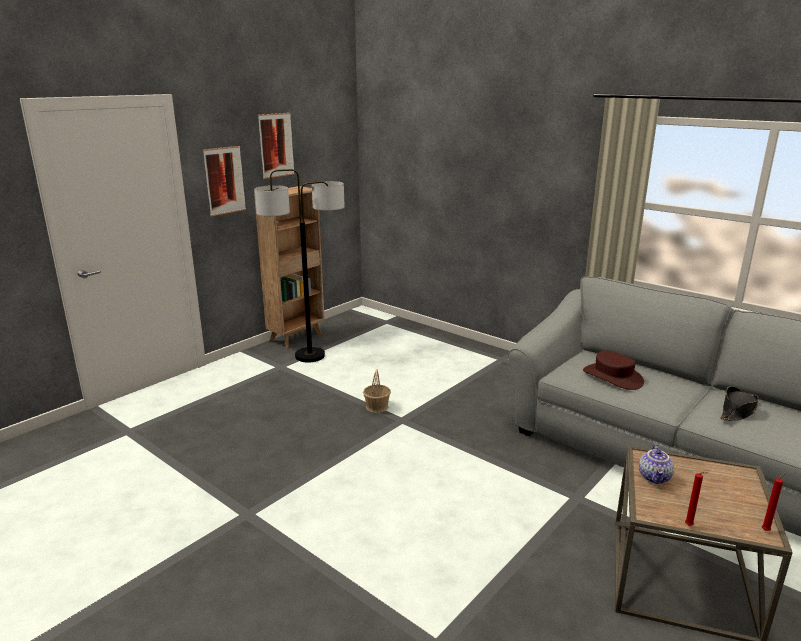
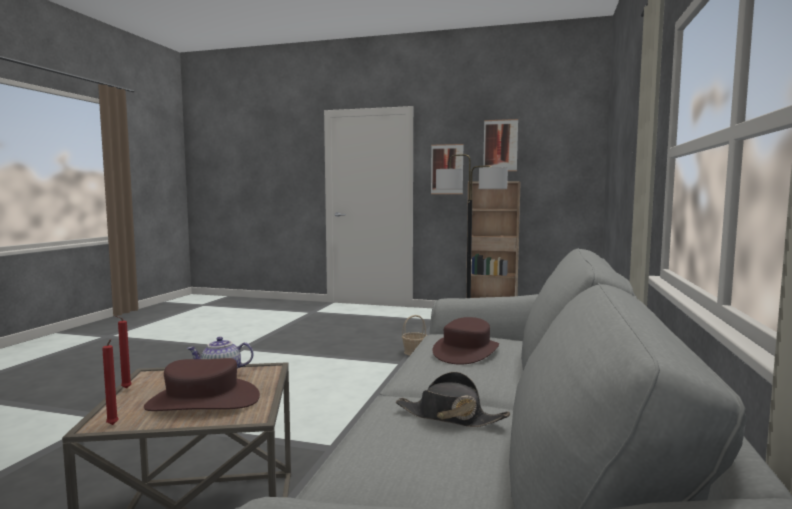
camera: 65 degrees right, 15 degrees down
(717, 490) = (203, 401): none -> brown hat

